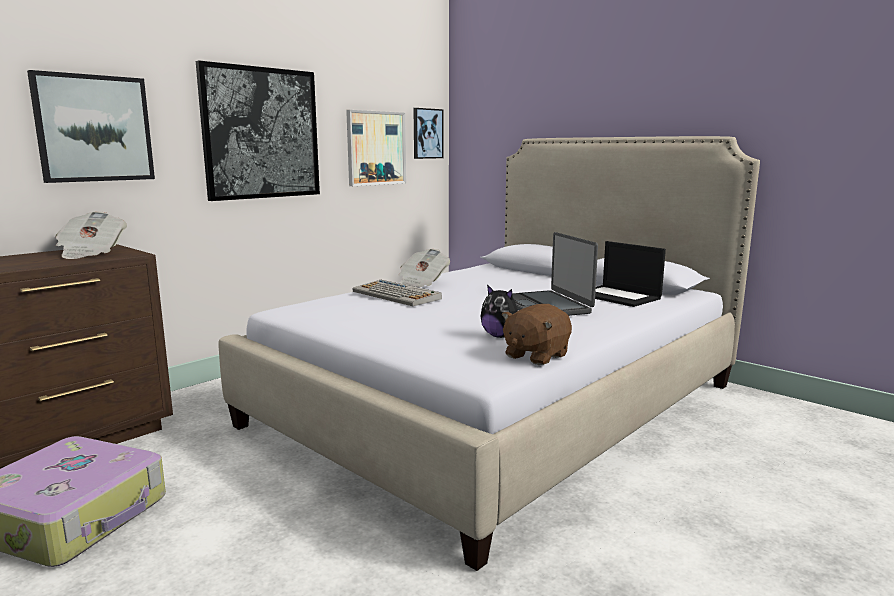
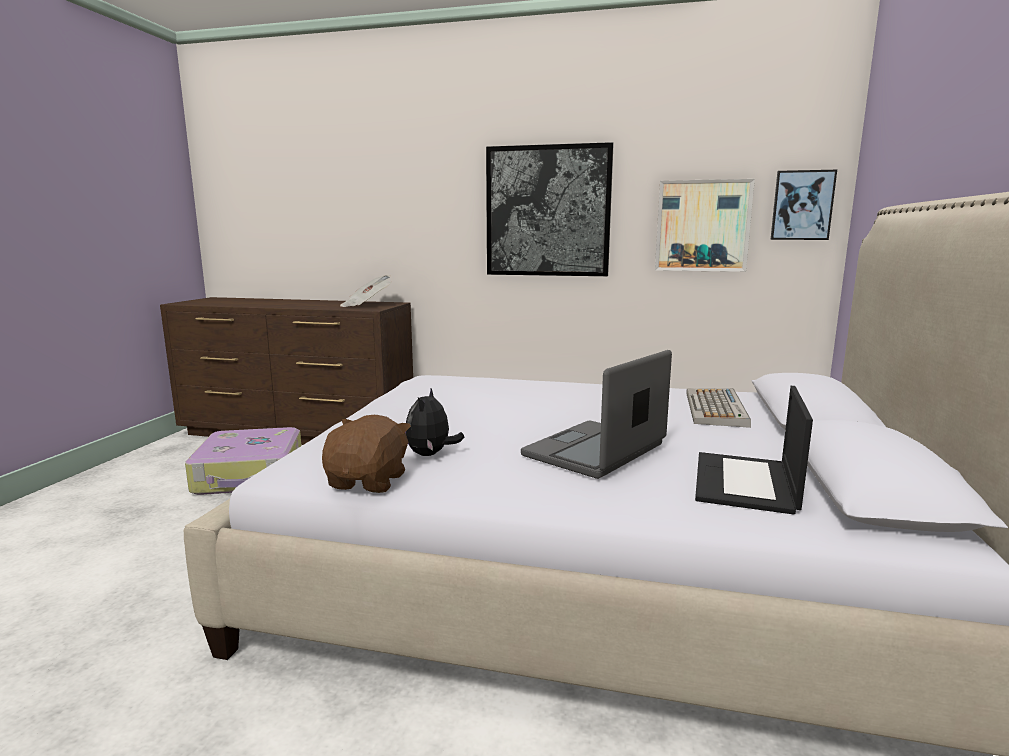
camera: 60 degrees right, 0 degrees up
(94, 128) = (404, 211): picture -> none
(397, 295) = (525, 391): keyboard -> keyboard (716, 409)
(421, 283) = (601, 390): newspaper -> none
(535, 356) = (369, 481): brown plush toy -> brown plush toy turned 90 degrees clockwise

